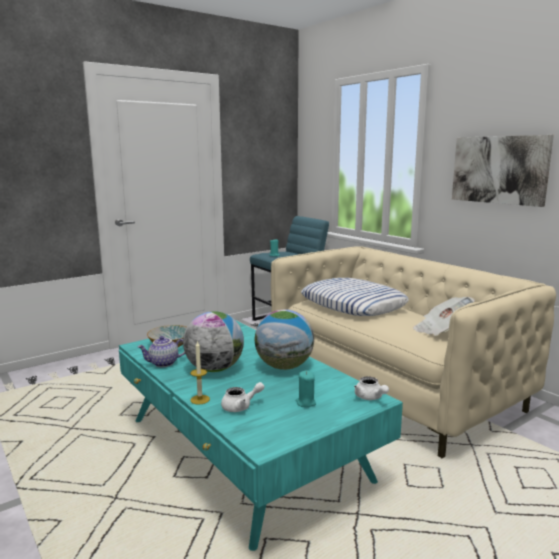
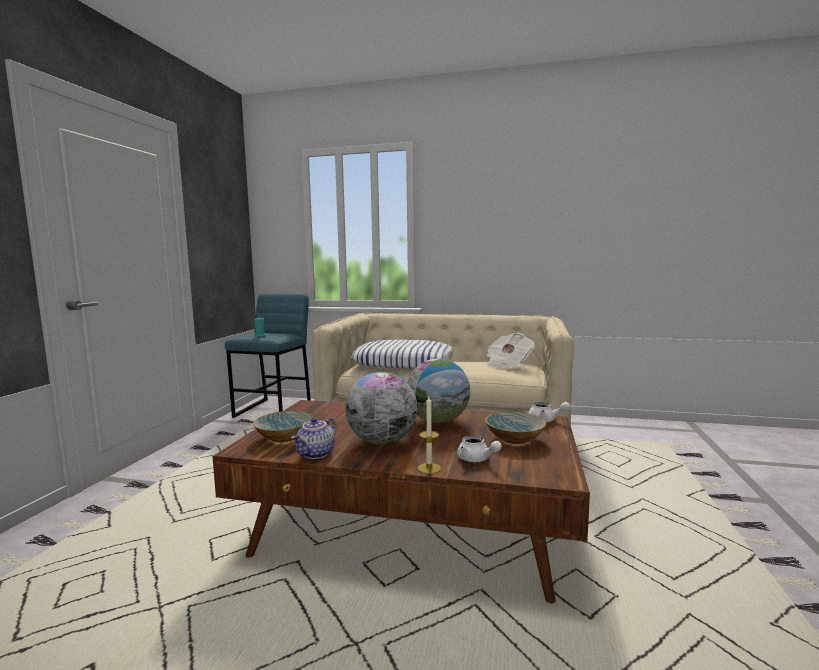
camera: 40 degrees left, 5 degrees down
(241, 407) = (476, 459): white teapot -> white teapot turned 105 degrees clockwise
(243, 449) = (409, 528): turquoise coffee table -> brown coffee table
(305, 403) = (515, 438): turquoise candle -> bowl
(499, 169) = (490, 232): picture -> none

